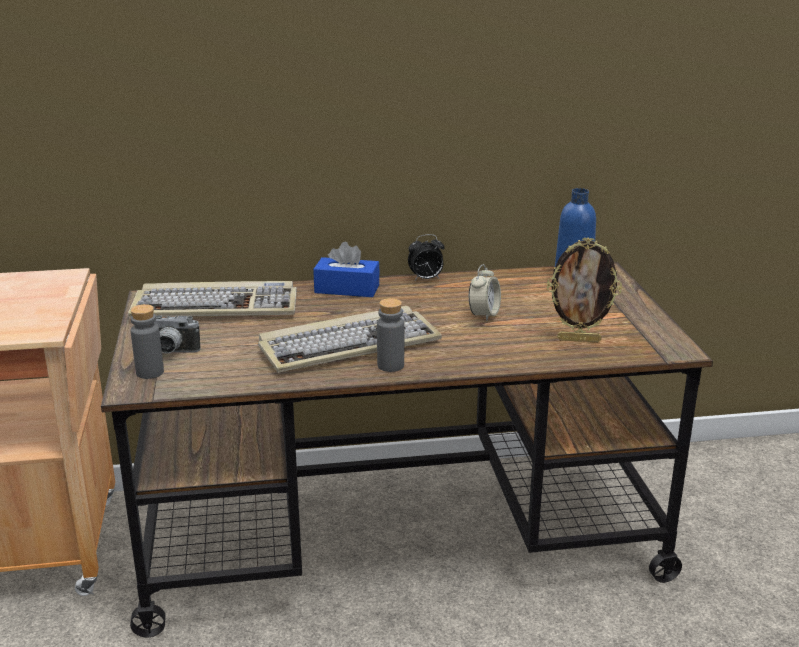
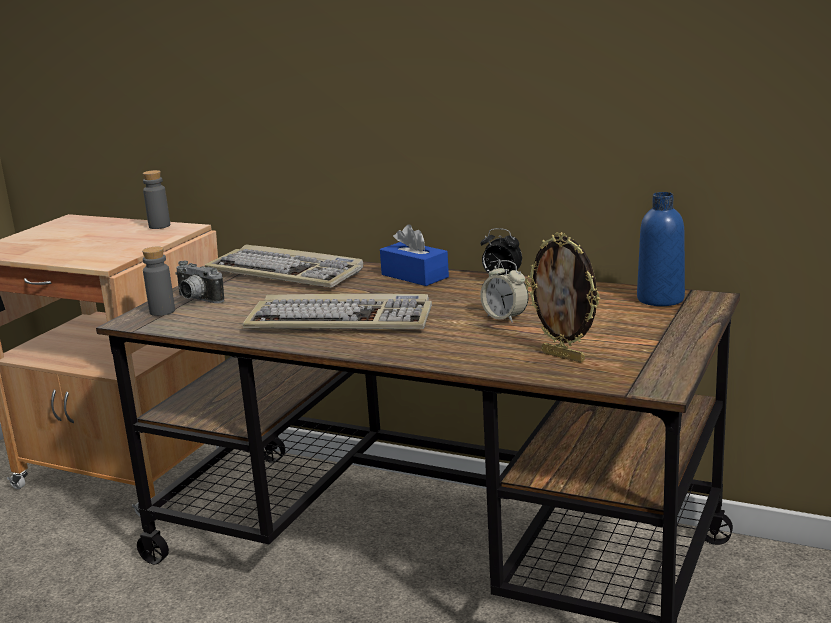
camera: 35 degrees right, 5 degrees down
(390, 365) = (347, 343): grey bottle -> grey bottle (159, 226)
(484, 315) = (505, 317): alarm clock -> alarm clock turned 75 degrees clockwise

